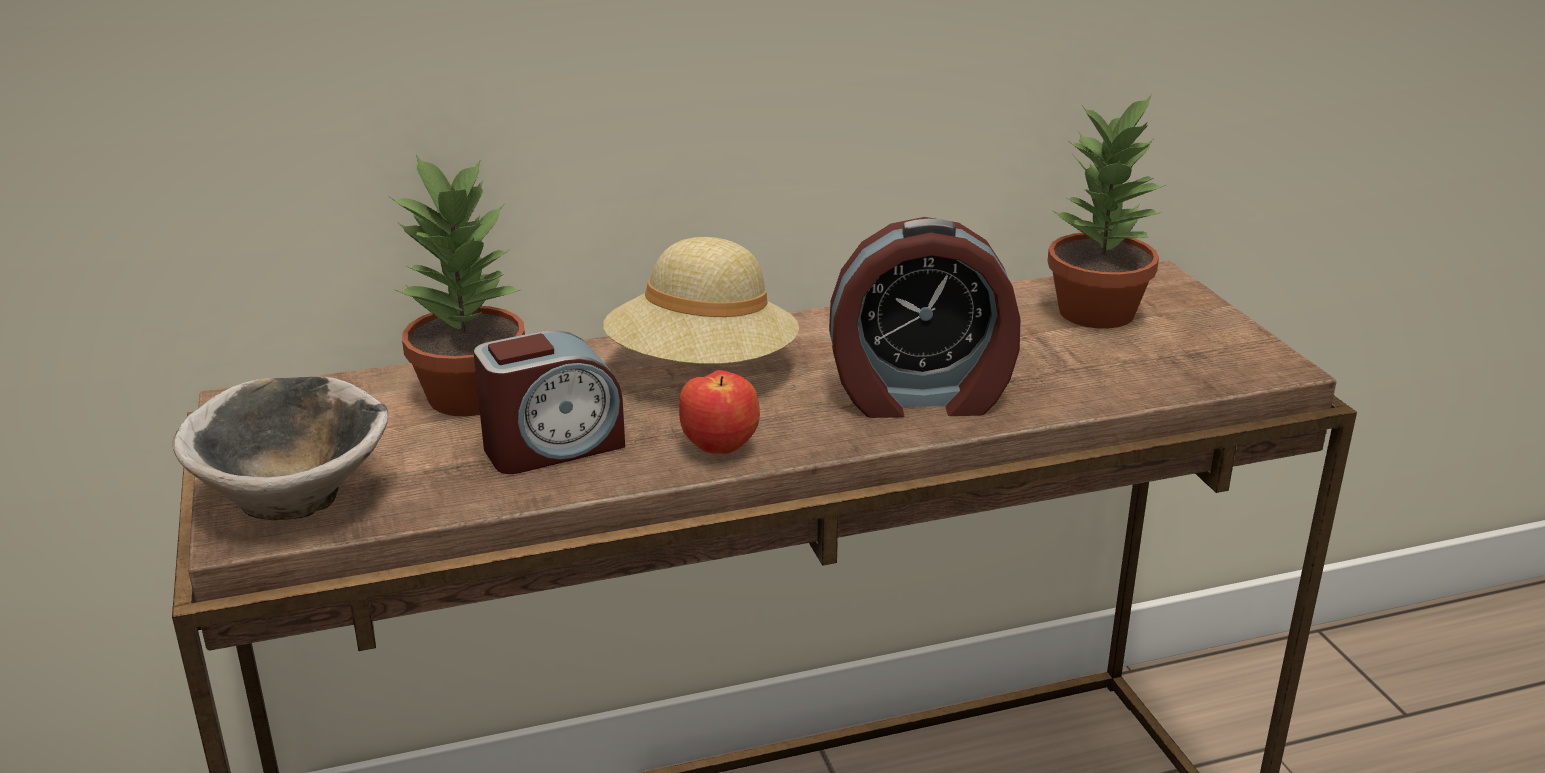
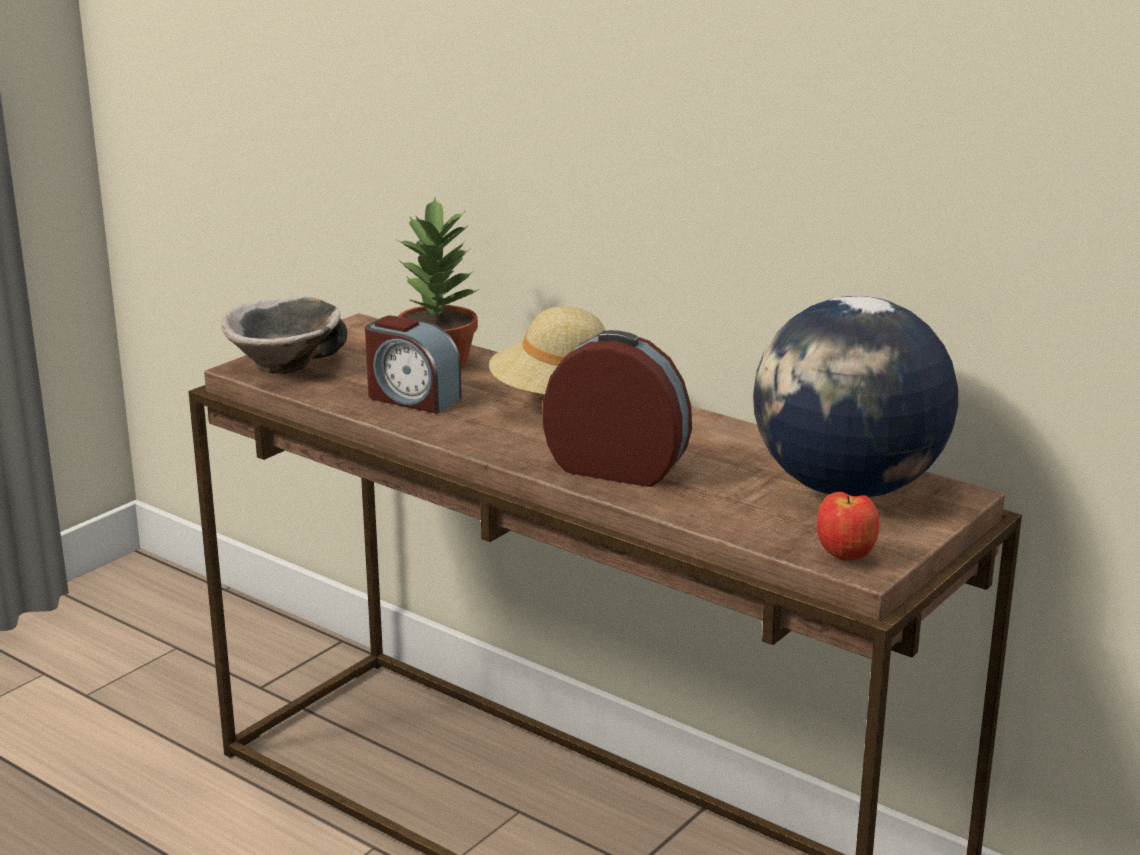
camera: 55 degrees right, 5 degrees down
(720, 449) = (469, 435): apple -> apple (846, 557)
(920, 396) = (618, 467): alarm clock -> alarm clock turned 150 degrees clockwise
(1098, 313) = (848, 489): potted plant -> globe

